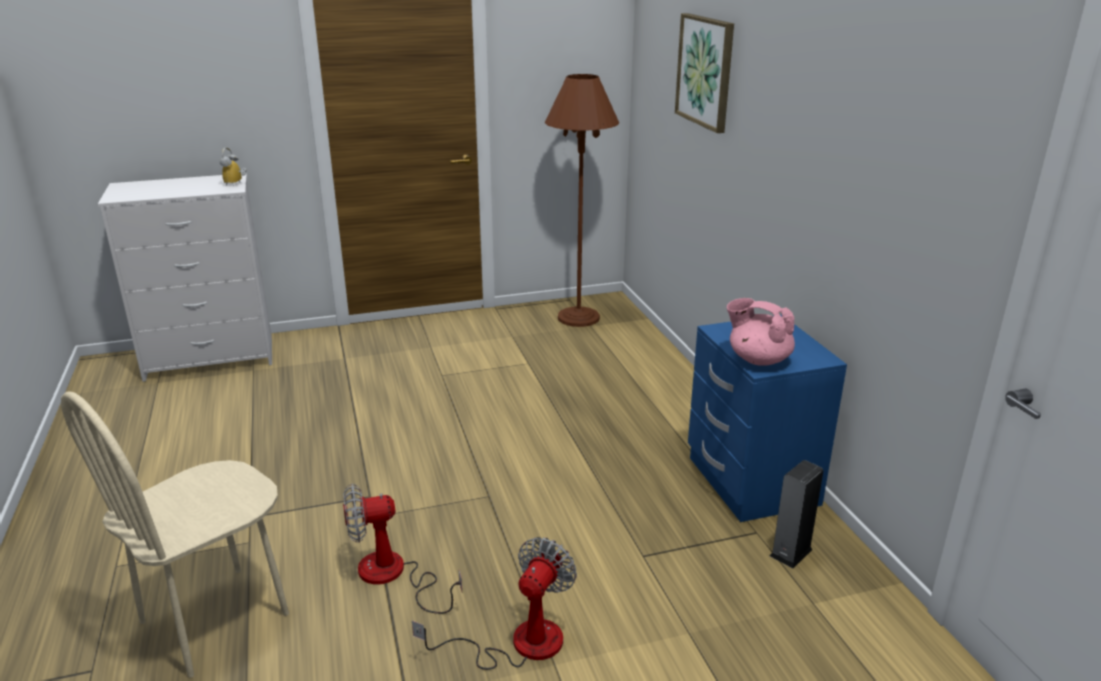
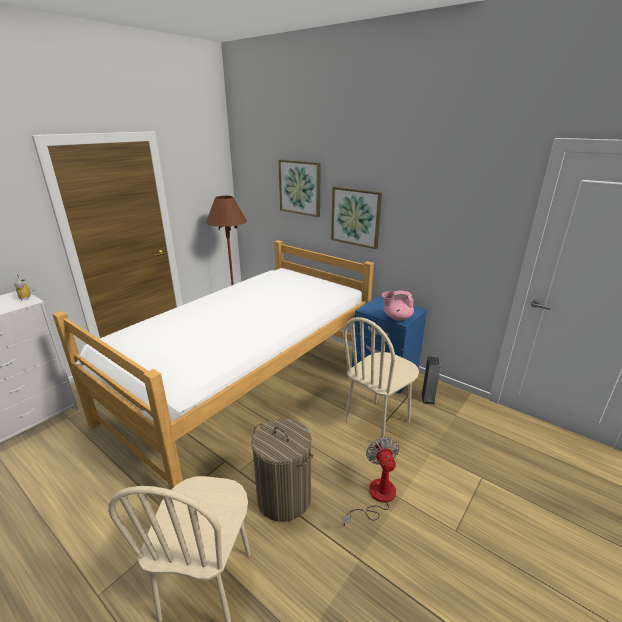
camera: 35 degrees left, 0 degrees up
(393, 576) = (284, 498): fan -> laundry basket
(499, 412) = (247, 385): none -> bed
(646, 547) = (377, 422): none -> beige chair
(769, 141) = (356, 217): none -> picture

